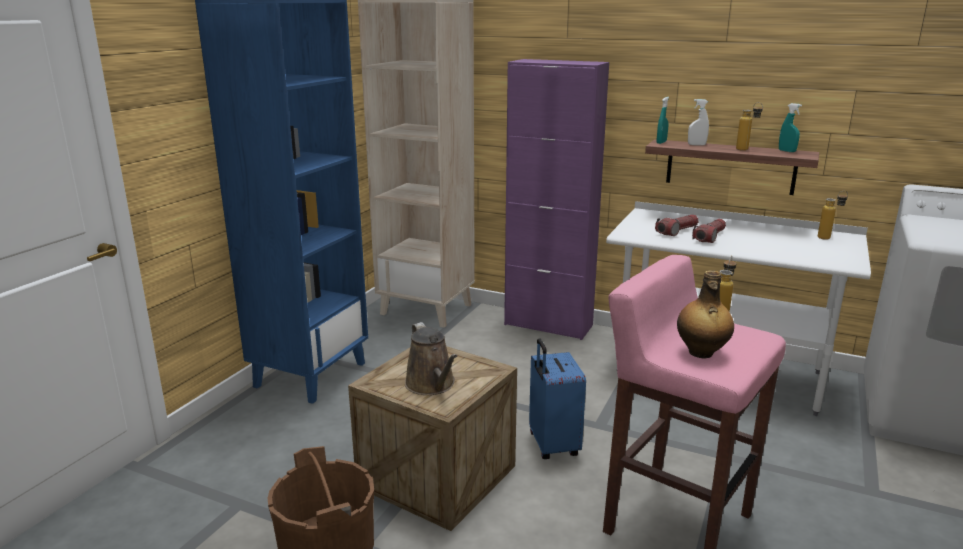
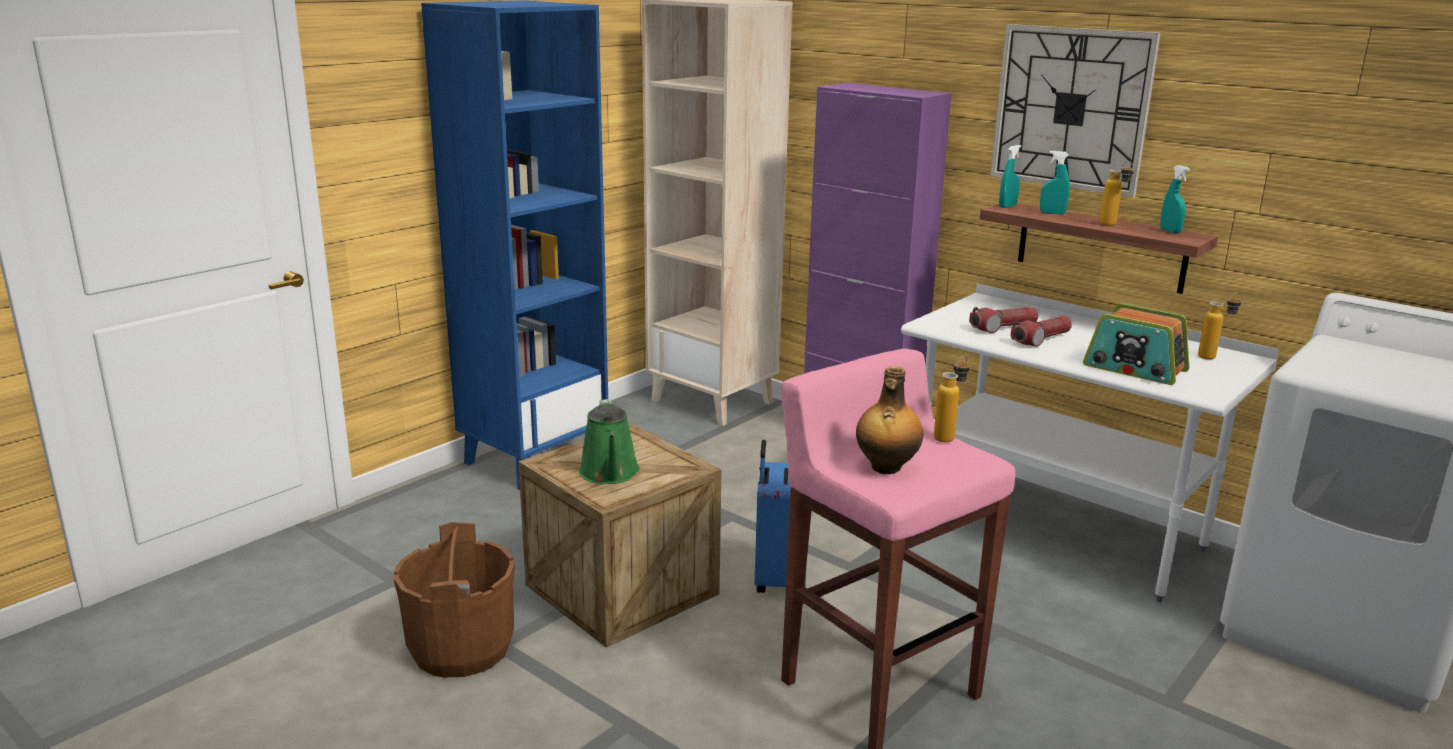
camera: 15 degrees right, 0 degrees up
(432, 385) = (610, 474): brown watering can -> green watering can
(696, 145) = (1052, 213): white spray bottle -> turquoise spray bottle
(704, 68) = (1071, 108): none -> wall clock
(789, 251) = (1134, 368): none -> radio

